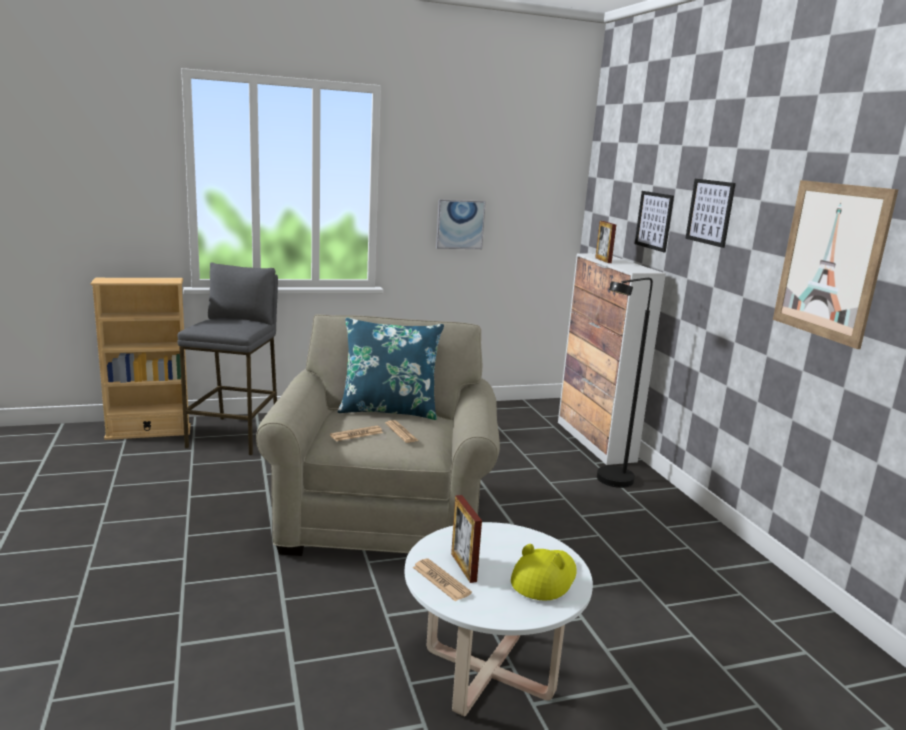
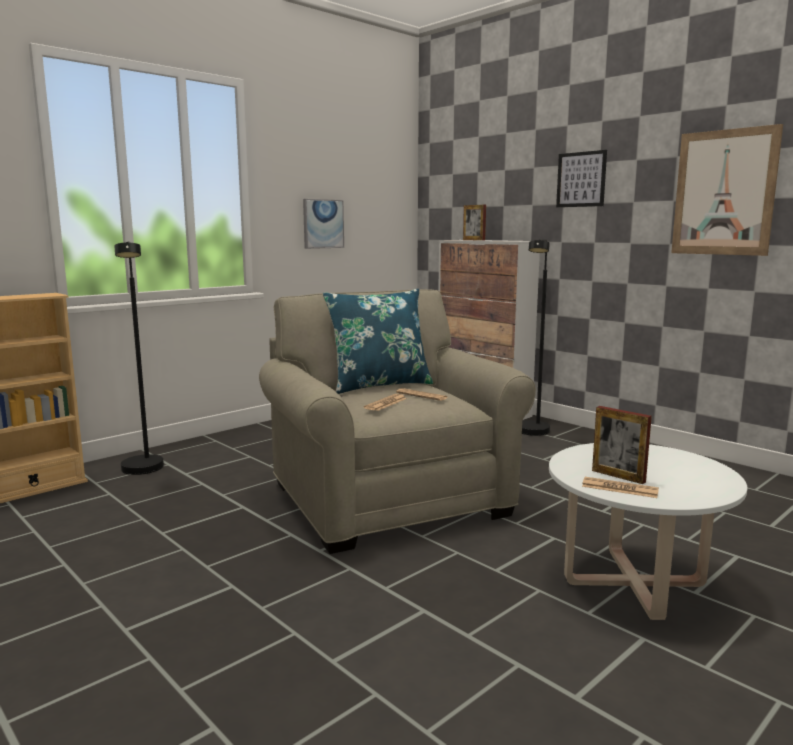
camera: 25 degrees left, 5 degrees down
(235, 435) = (144, 471): grey stool -> black floor lamp
(544, 578) = (685, 467): yellow hat -> none
(654, 220) = (513, 200): picture -> none

